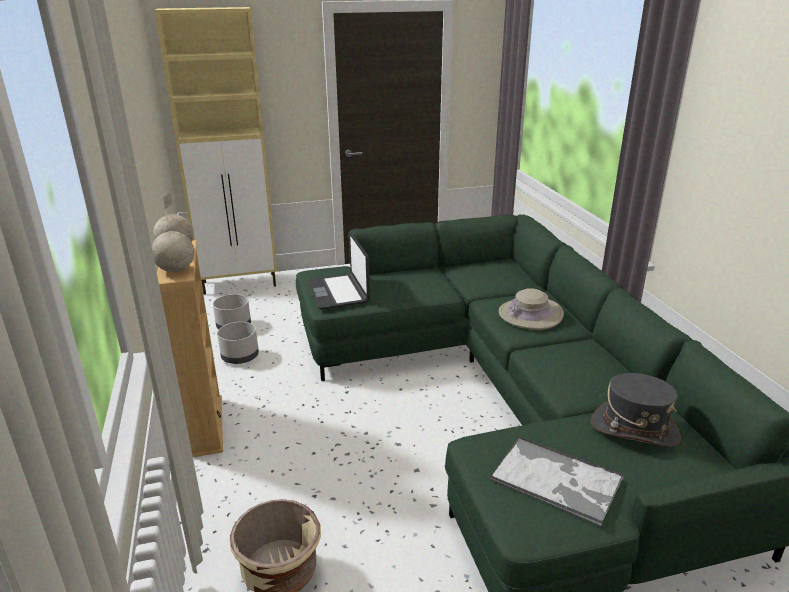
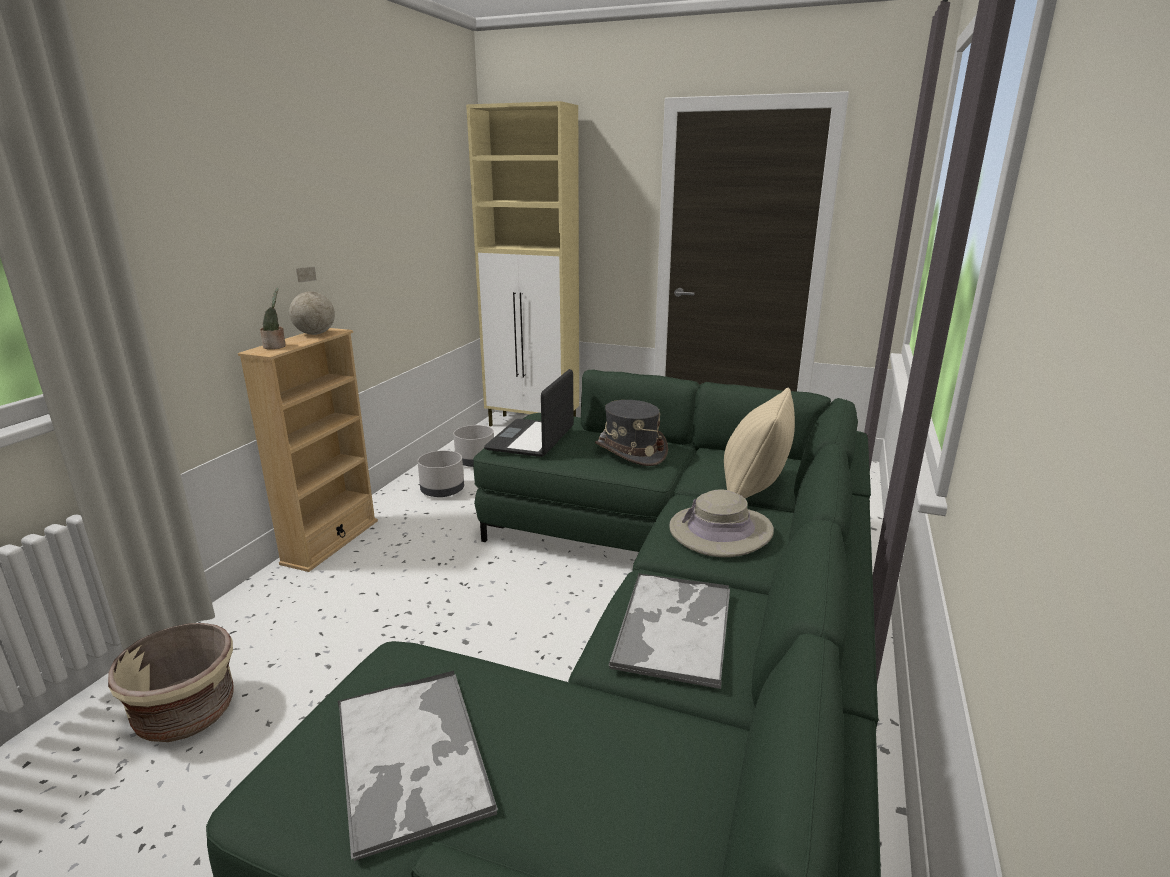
camera: 35 degrees right, 5 degrees down
(176, 270) = (276, 346): globe -> potted plant
(510, 284) = (753, 488): none -> beige pillow
(578, 370) = (674, 626): none -> tray
(634, 429) = (636, 752): grey hat -> grey hat (630, 452)

